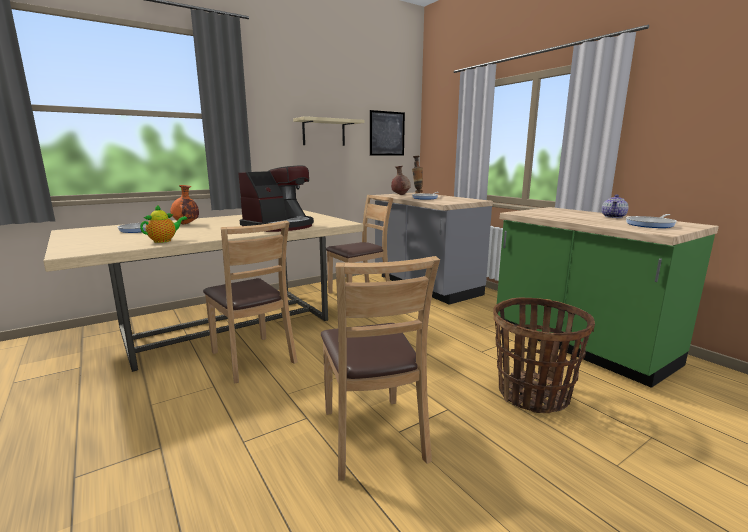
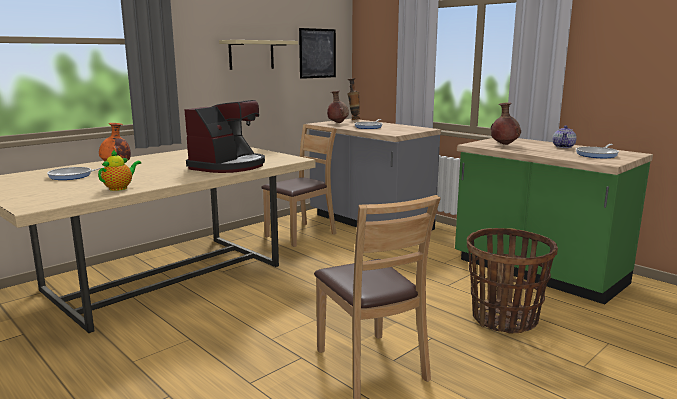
camera: 10 degrees left, 0 degrees up
(253, 358) = (216, 309): brown chair -> none
(548, 213) = (504, 145): none -> brown vase

